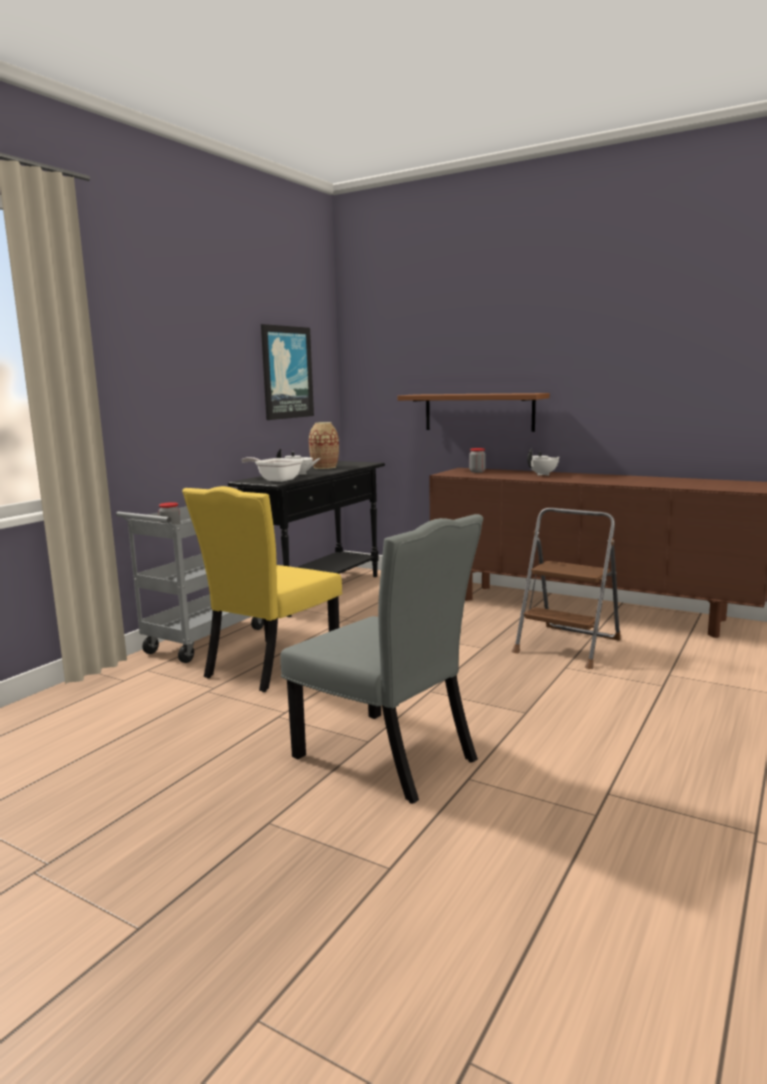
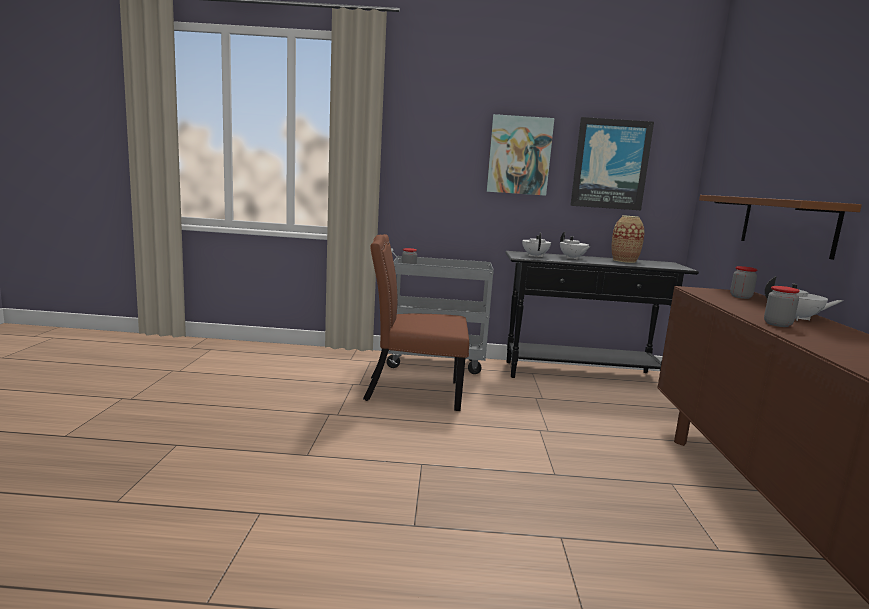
camera: 60 degrees right, 0 degrees up
(219, 369) = (519, 155): none -> picture
(272, 664) = (416, 392): yellow chair -> brown chair
(276, 480) = (535, 256): frying pan -> white teapot
(384, 755) = (286, 466): grey chair -> none
(558, 479) = (777, 324): none -> jar
(569, 644) = (638, 532): brown step ladder -> none

